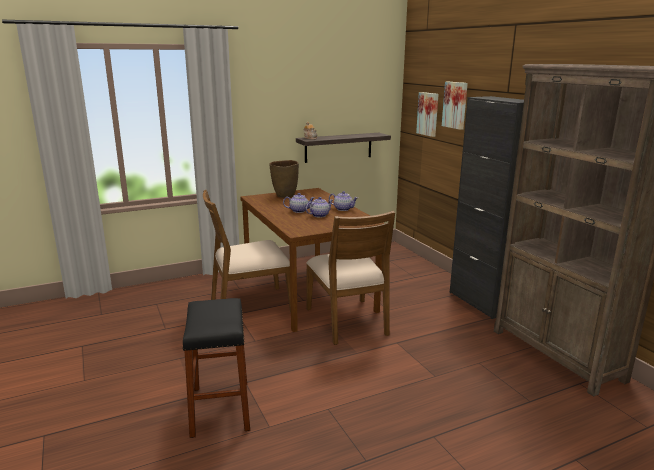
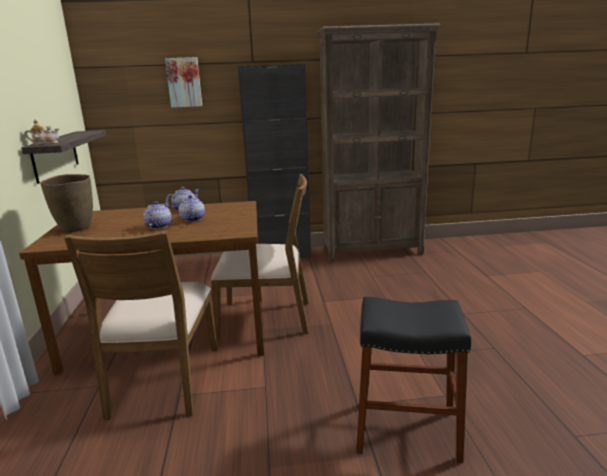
camera: 70 degrees left, 0 degrees up
(428, 114) = (139, 98): picture -> none

